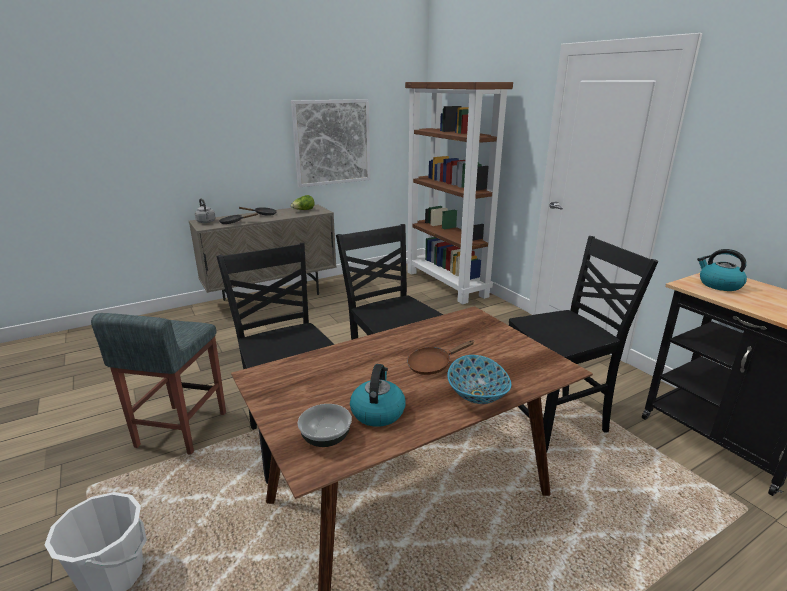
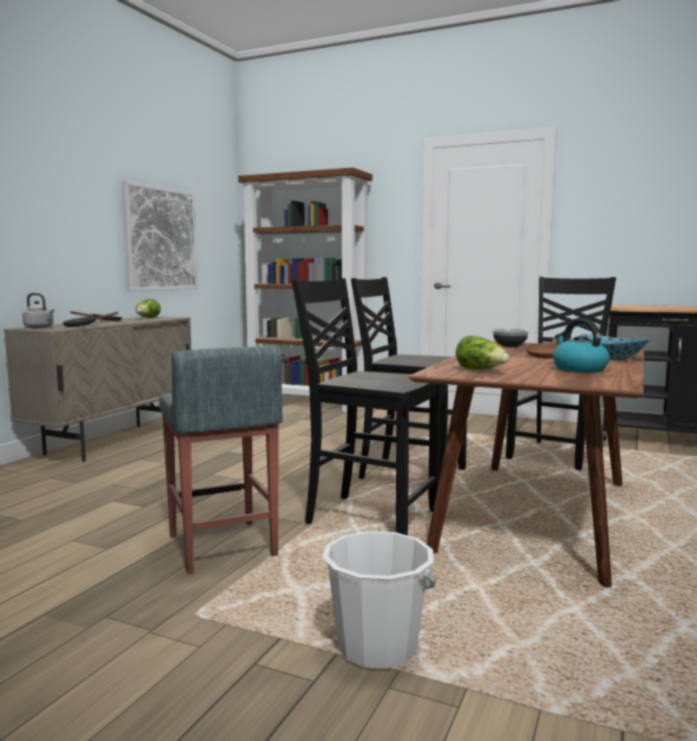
camera: 35 degrees left, 15 degrees down
(298, 382) = (481, 370): none -> lettuce
(325, 438) = (583, 378): bowl -> bowl (509, 346)
(719, 285) = (631, 306): kettle -> none

